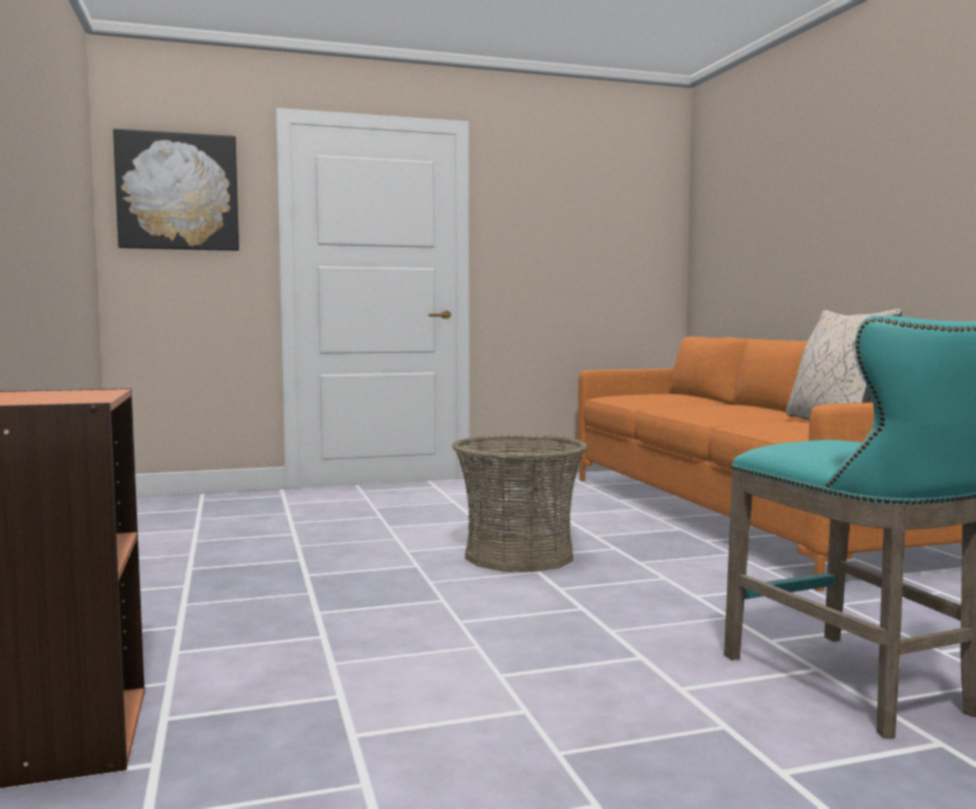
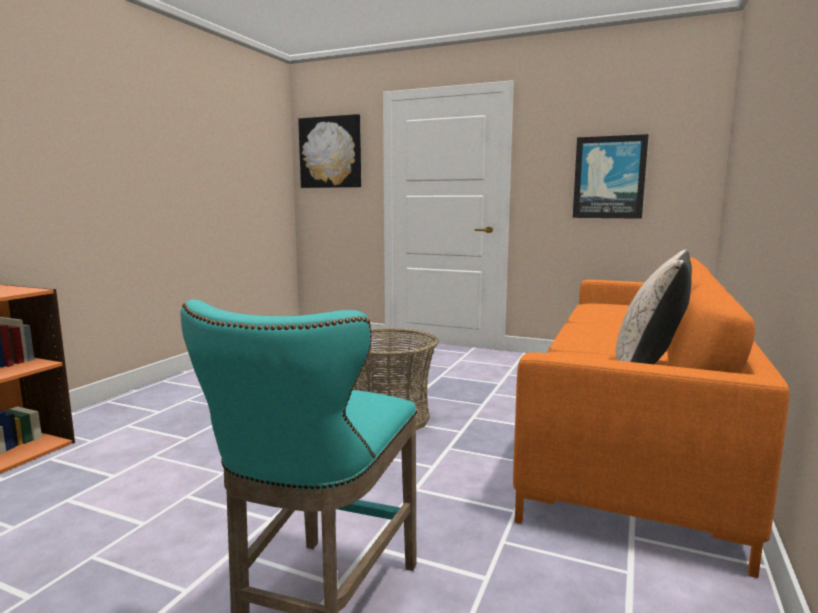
camera: 40 degrees right, 5 degrees up
(583, 251) = (609, 177): none -> picture

